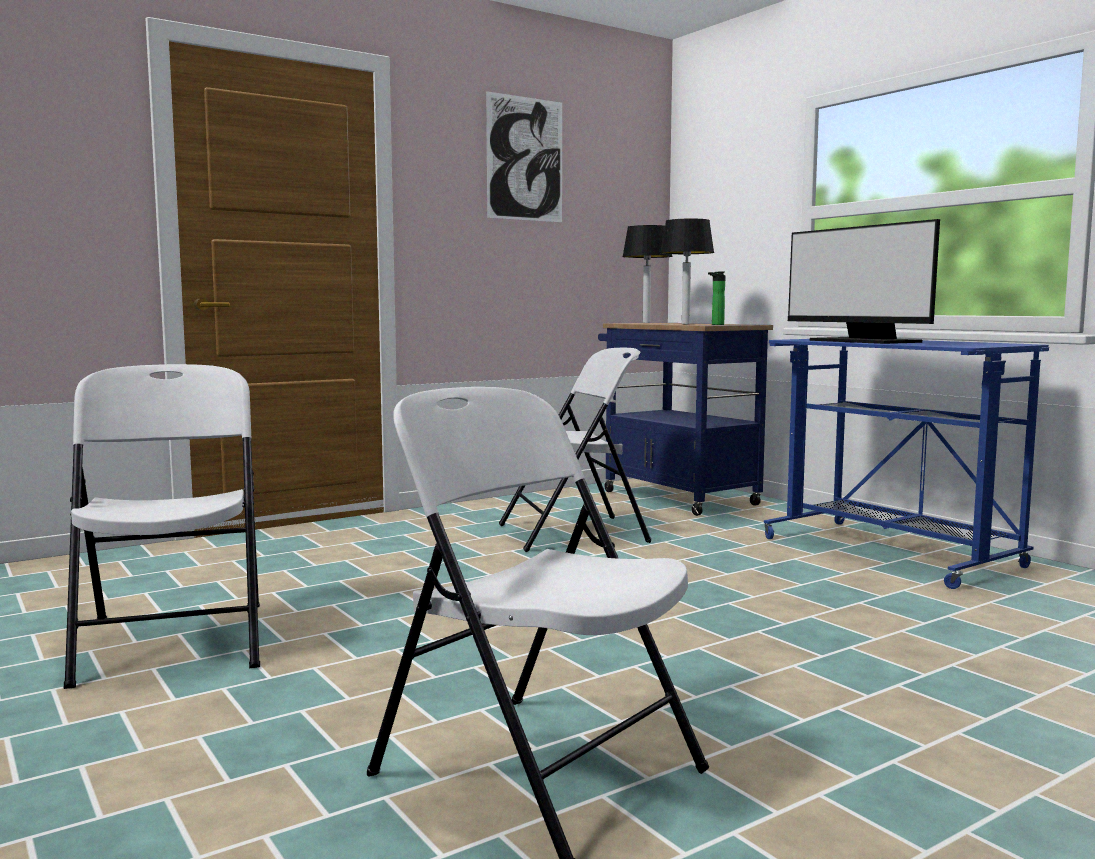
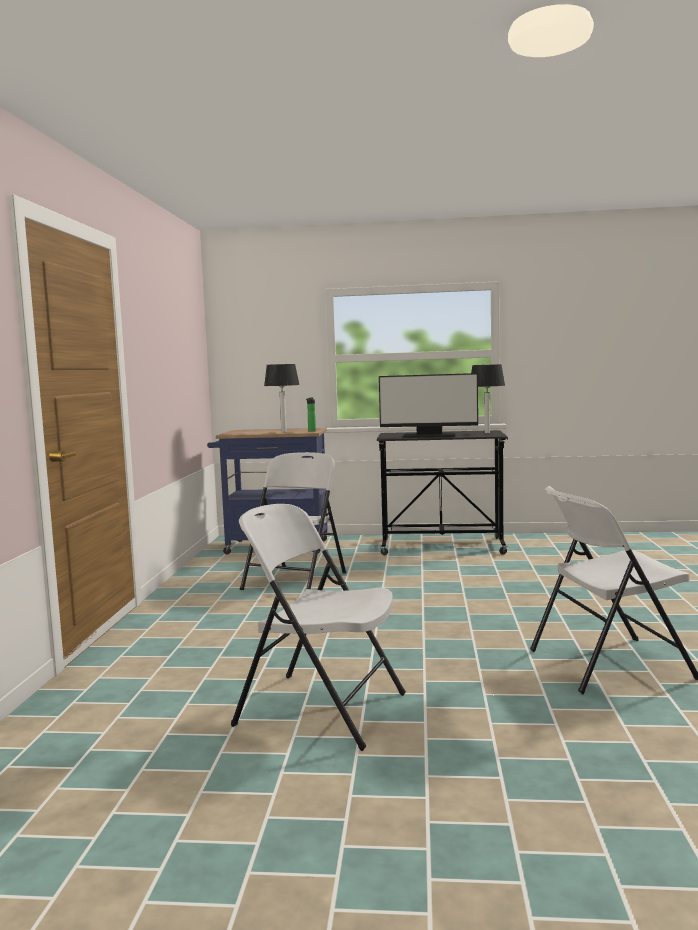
camera: 50 degrees left, 0 degrees up
(525, 159) = (164, 317): picture -> none
(646, 323) = (236, 432): table lamp -> table lamp (487, 433)
(890, 552) = (442, 546): blue desk -> black desk

